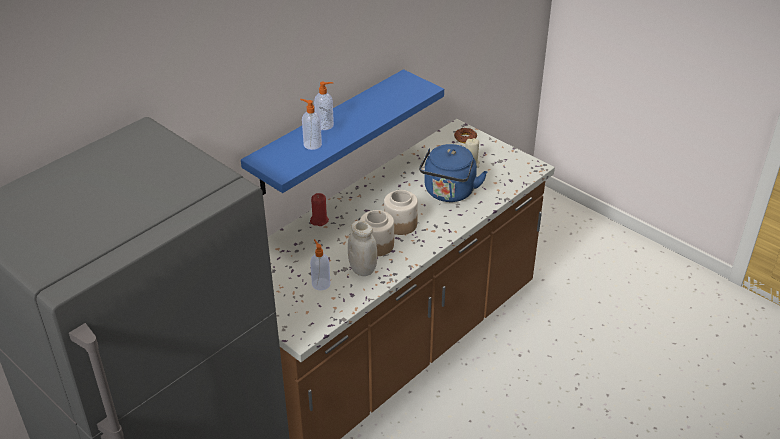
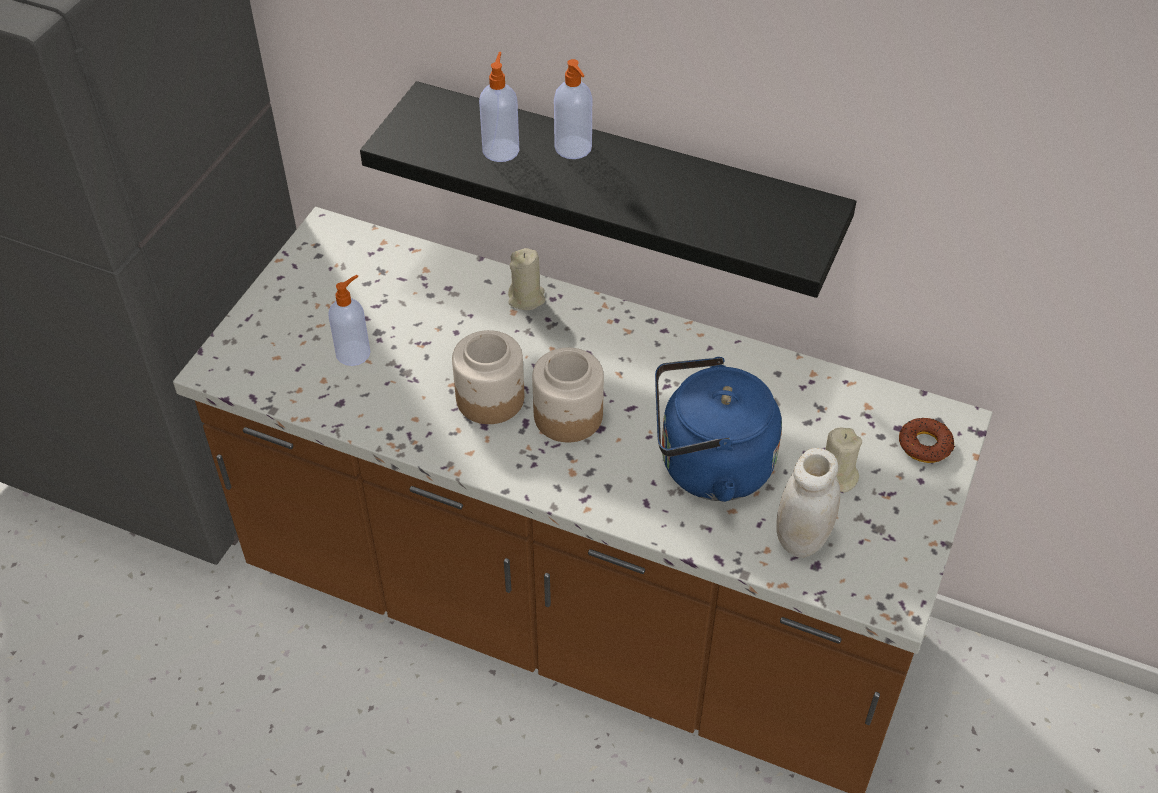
camera: 70 degrees right, 10 degrees up
(319, 220) = (526, 298): red candle -> beige candle
(328, 133) = (625, 180): blue shelf -> black shelf
(363, 269) = (413, 398): white jar -> white jar (802, 539)

